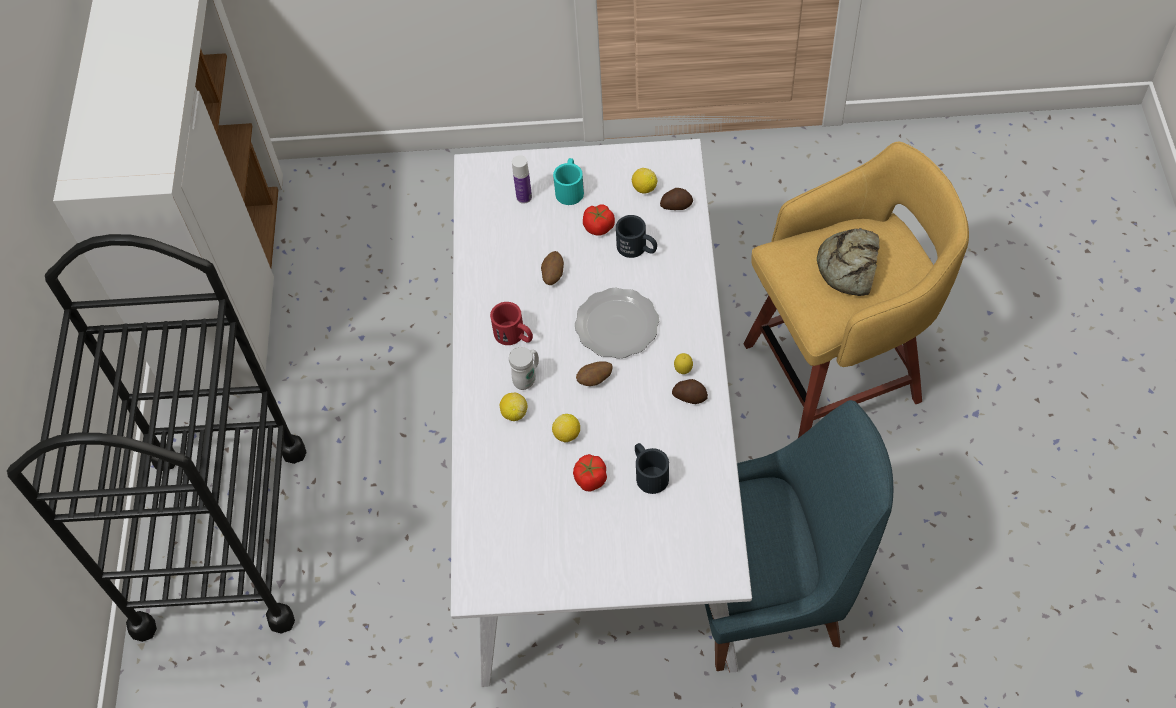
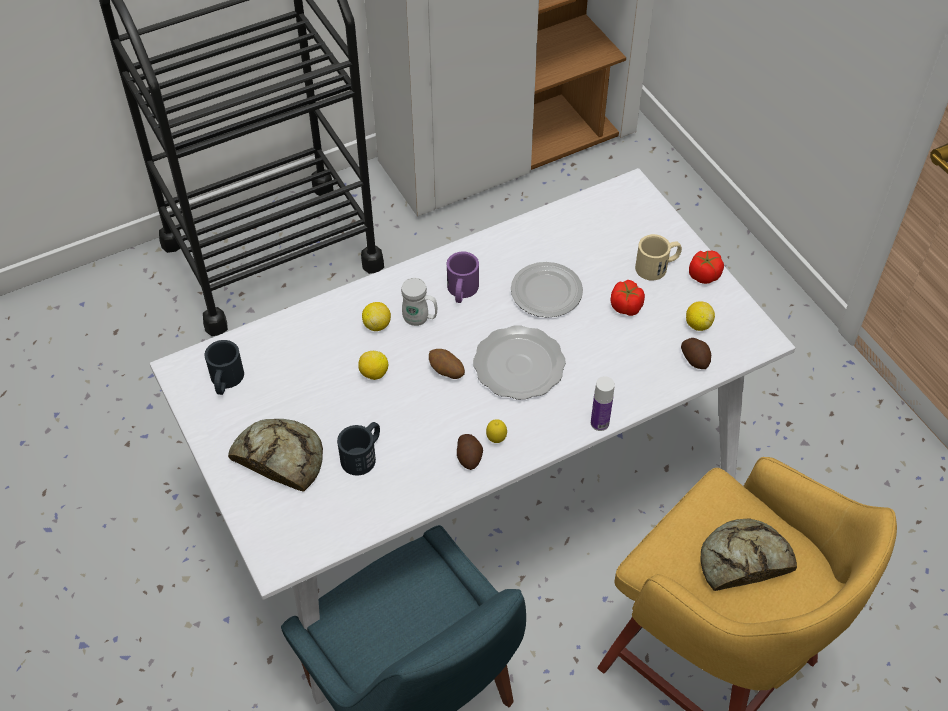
camera: 60 degrees right, 5 degrees down
(514, 336) = (461, 291): red mug -> purple mug
(524, 197) = (623, 236): bottle -> bottle (599, 423)
(552, 275) = (547, 293): potato -> plate
(570, 188) = (657, 266): turquoise mug -> beige mug
(590, 479) = (334, 410): tomato -> tomato (704, 275)
(618, 539) = (279, 457): none -> bread
(637, 248) = (620, 347): black mug -> black mug (225, 381)

